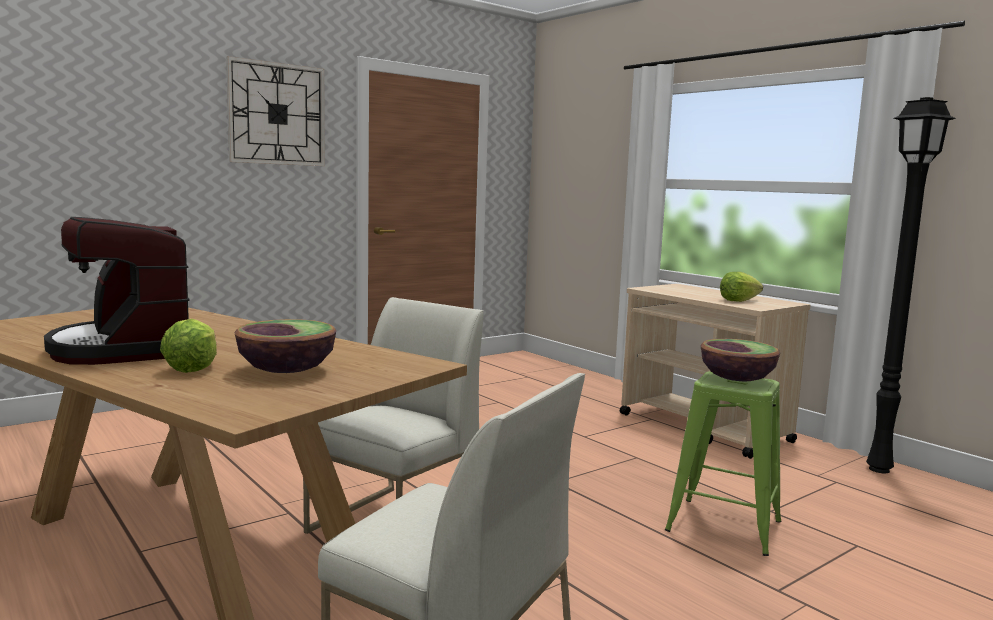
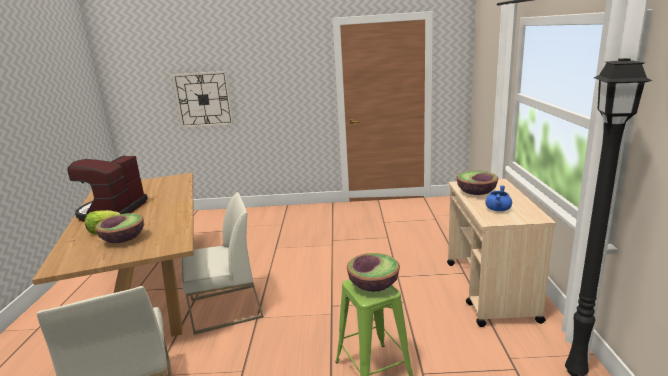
camera: 40 degrees right, 10 degrees up
(277, 114) = (285, 60): wall clock -> wall clock (203, 99)
(682, 293) = (476, 193): none -> bowl
(738, 300) = (497, 209): lettuce -> blue cooking pot

